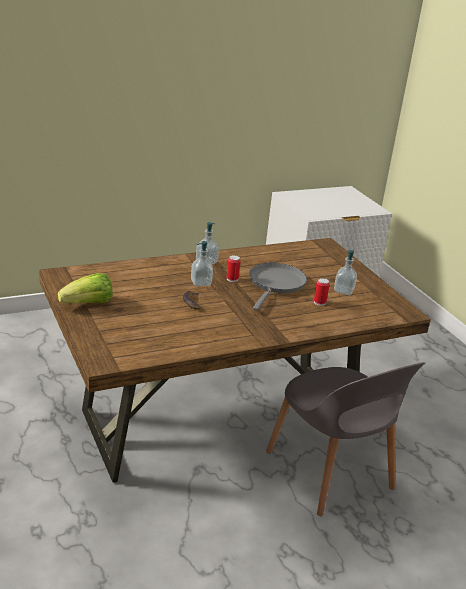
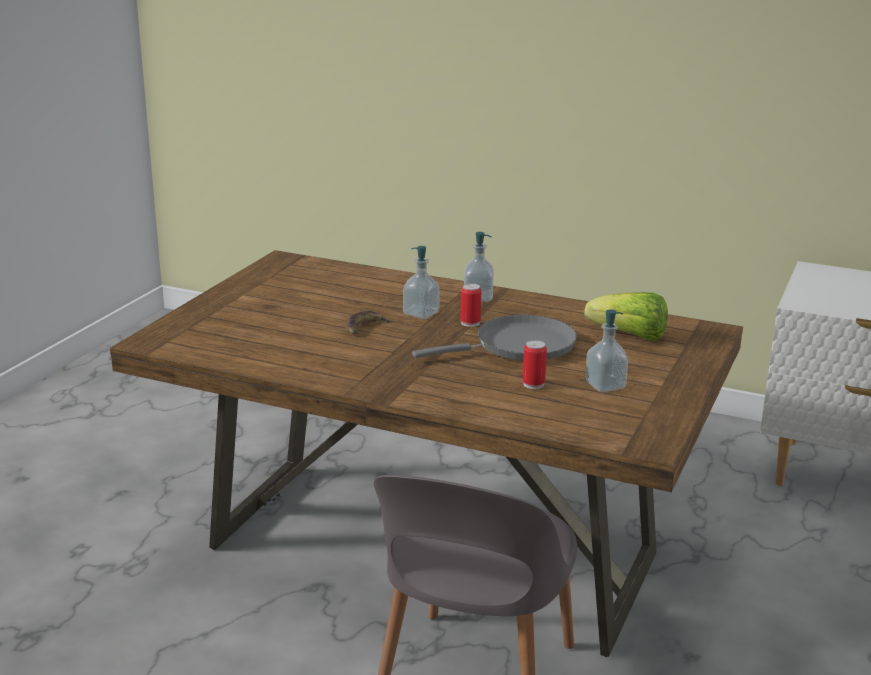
camera: 50 degrees right, 5 degrees down
(88, 304) = (251, 292): lettuce -> lettuce (629, 336)

